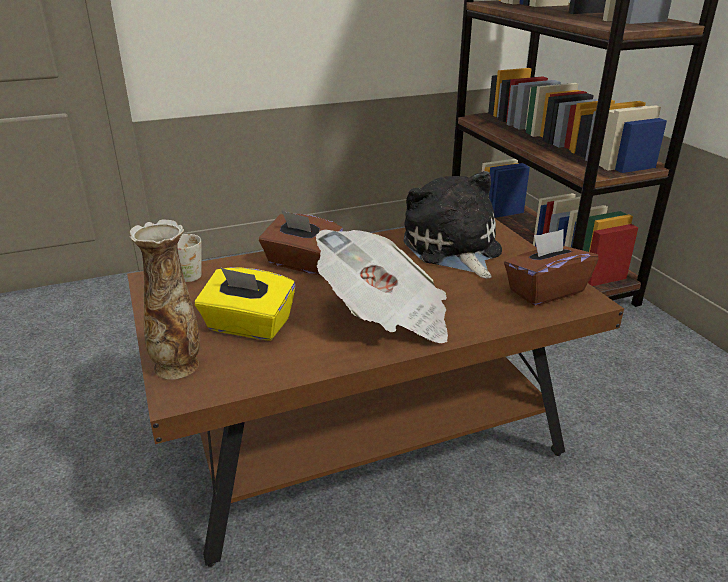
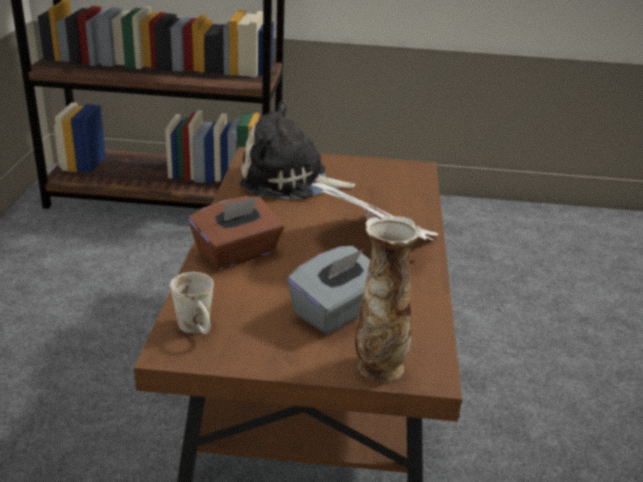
camera: 65 degrees left, 0 degrees up
(248, 326) = (337, 312): yellow tissue box -> grey tissue box
(545, 291) = (391, 175): brown tissue box -> none

